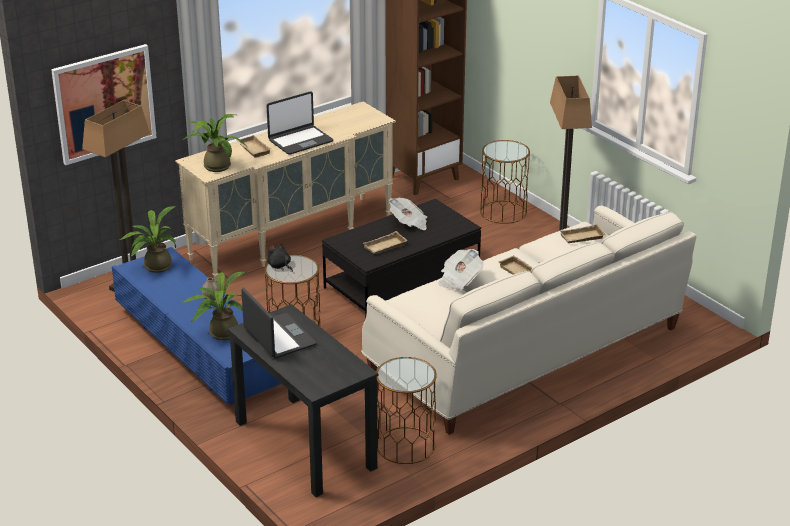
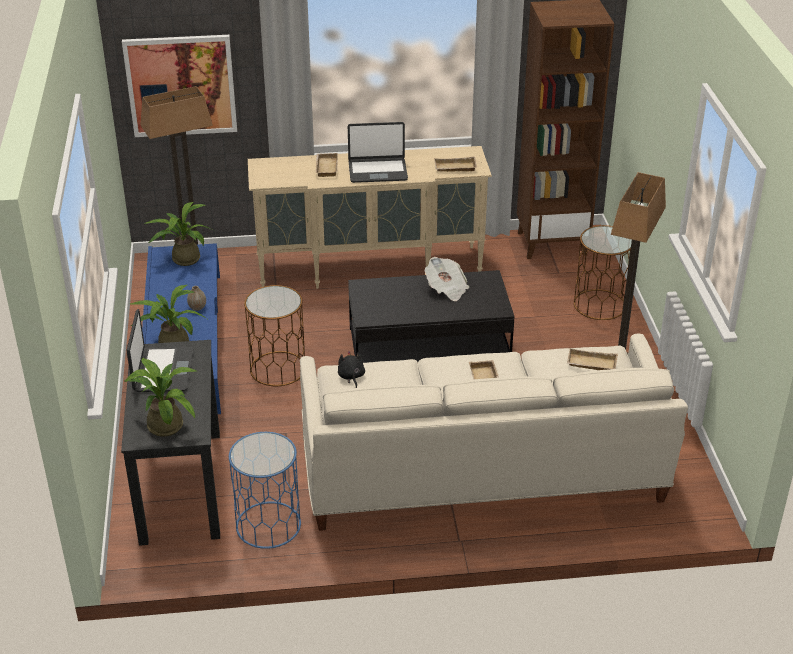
camera: 30 degrees right, 5 degrees up
(215, 165) = (275, 174): potted plant -> potted plant (165, 423)
(280, 266) = (265, 295): black plush toy -> black plush toy (351, 377)
(385, 247) = (399, 307): beige tray -> beige tray (454, 168)
(405, 445) = (268, 525): brown side table -> blue side table
(459, 280) = (417, 368): newspaper -> none

